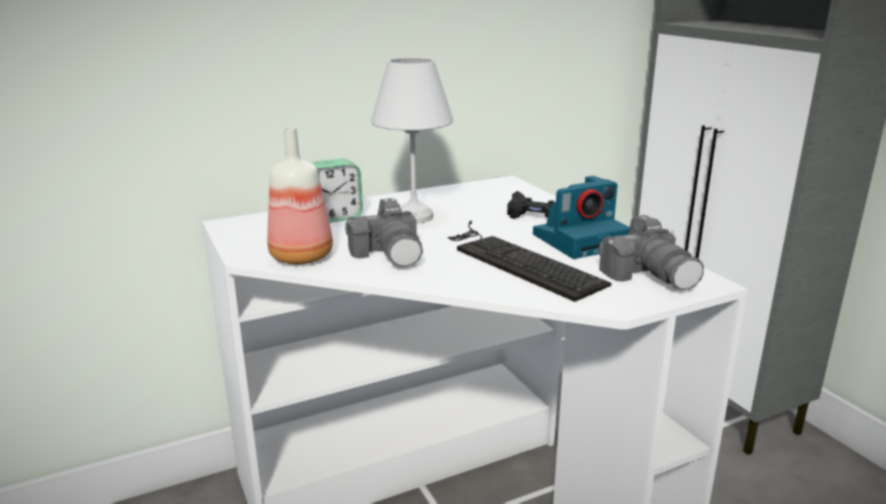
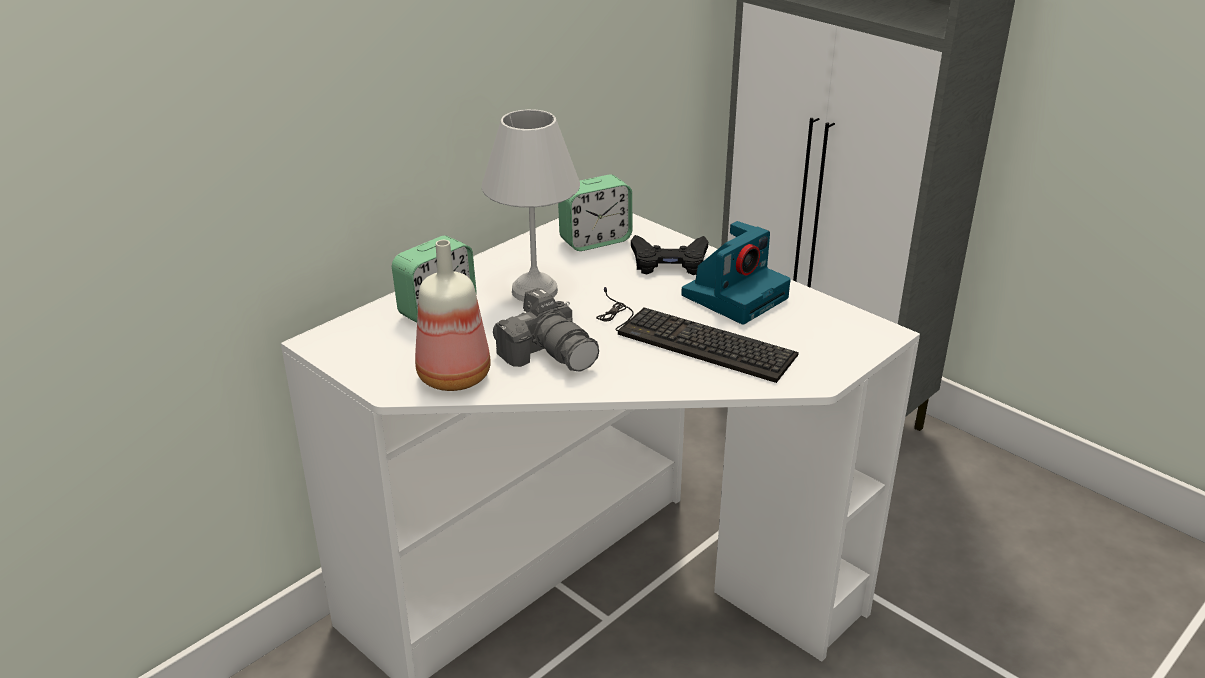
camera: 20 degrees left, 10 degrees up
(488, 195) = (595, 240): none -> alarm clock
(650, 275) = (826, 333): camera -> none

